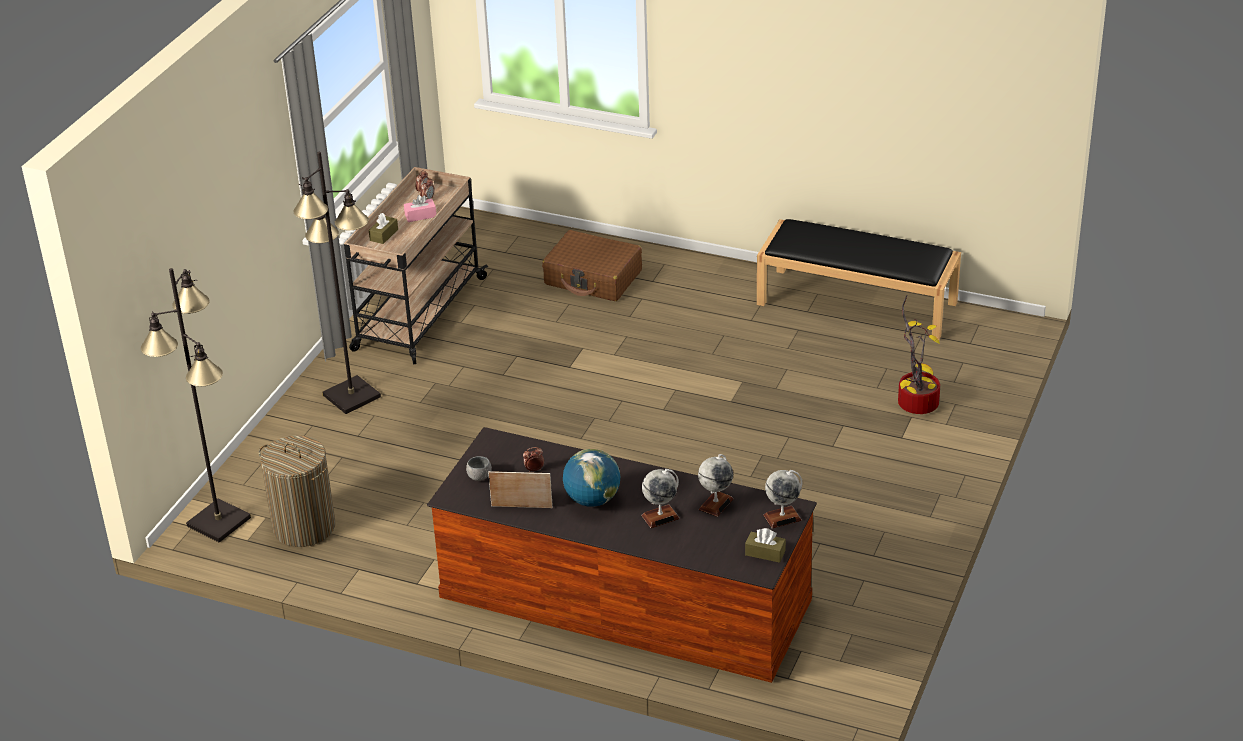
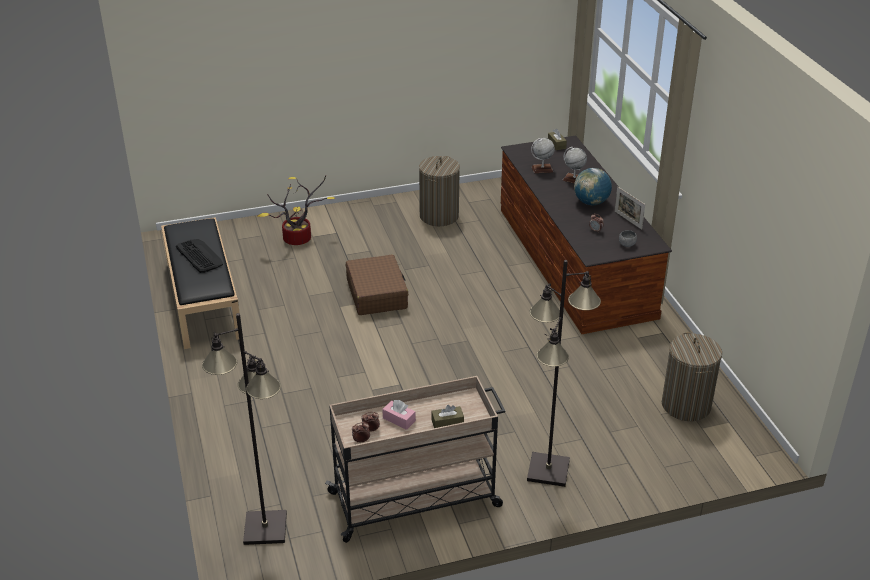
camera: 130 degrees left, 0 degrees up
(220, 522) = (733, 446): black floor lamp -> black floor lamp (264, 528)
(593, 278) = (276, 432): brown suitcase -> brown suitcase (377, 294)
(782, 517) = (525, 149): globe -> none
(855, 247) = (199, 256): none -> keyboard
(855, 537) = (439, 216): none -> laundry basket

